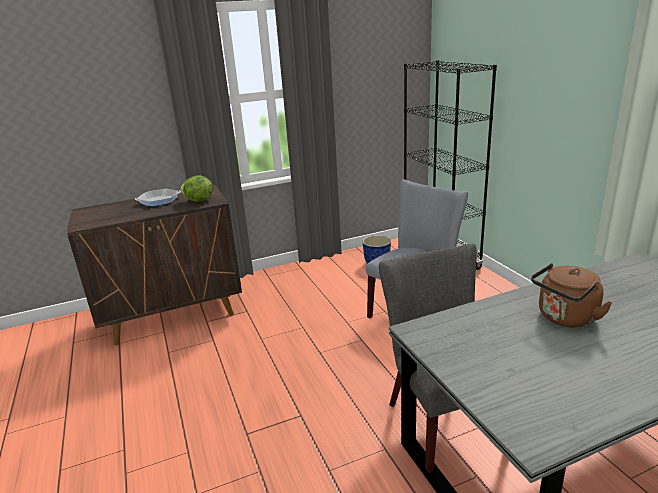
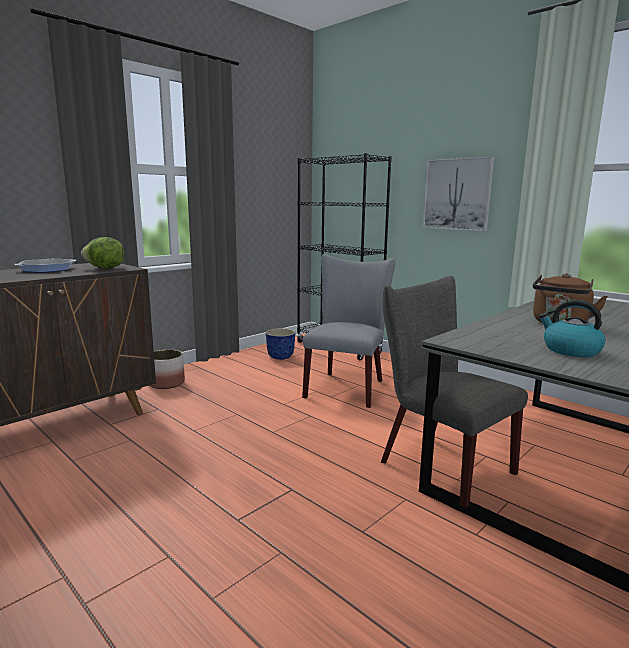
camera: 25 degrees left, 10 degrees down
(266, 283) = (167, 383): none -> planter
(517, 367) = (570, 350): none -> kettle
(559, 116) = (457, 194): none -> picture

